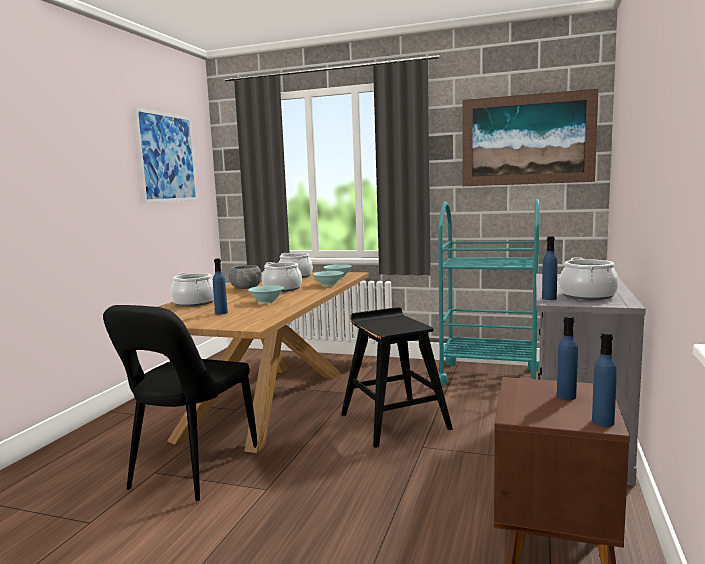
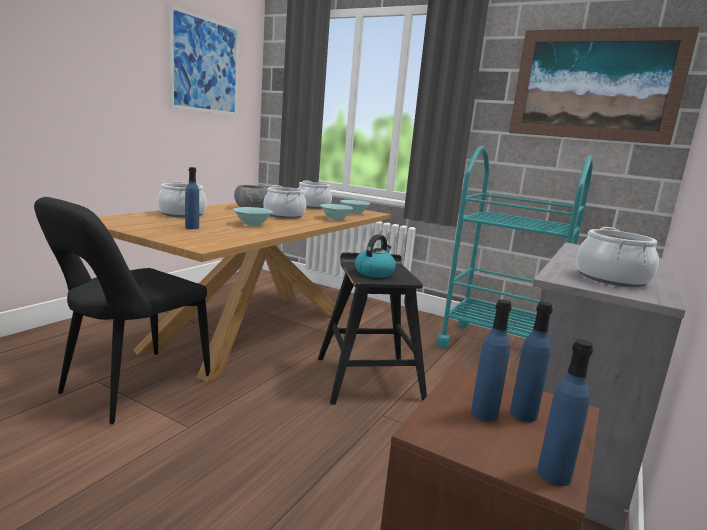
camera: 10 degrees right, 5 degrees up
(388, 325) = (374, 272): none -> kettle
(549, 298) = (557, 273): blue bottle -> blue bottle (484, 413)

